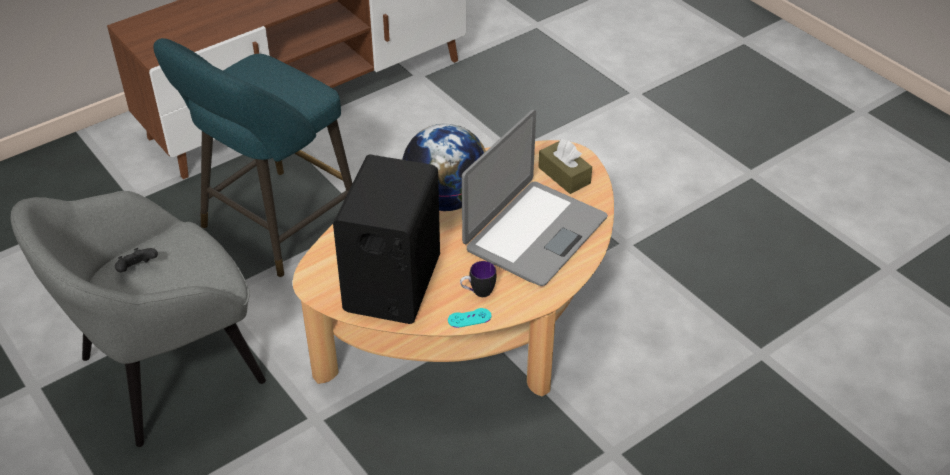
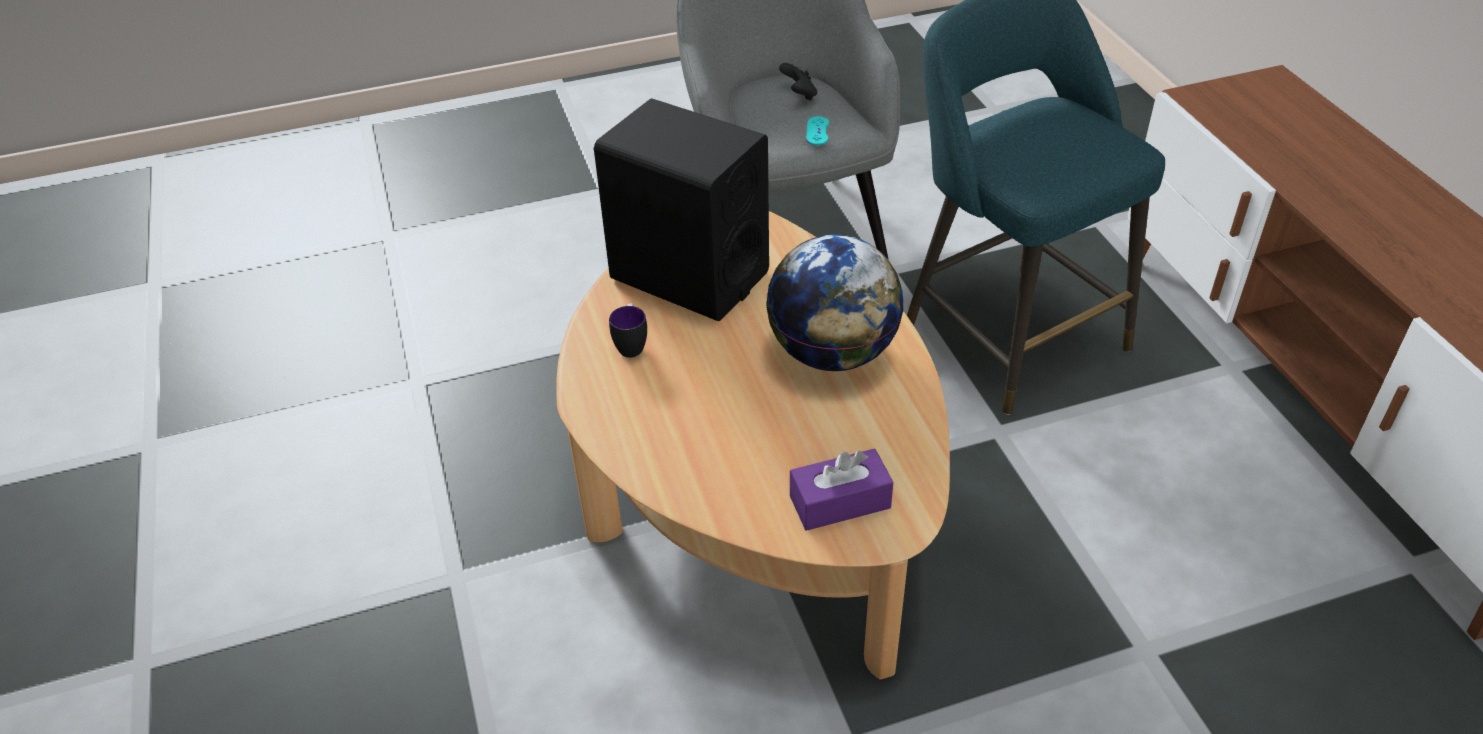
camera: 110 degrees right, 0 degrees up
(469, 318) = (592, 328): turquoise game controller -> turquoise game controller (817, 131)
(534, 233) = (718, 429): laptop -> none
(564, 175) = (840, 502): brown tissue box -> purple tissue box

